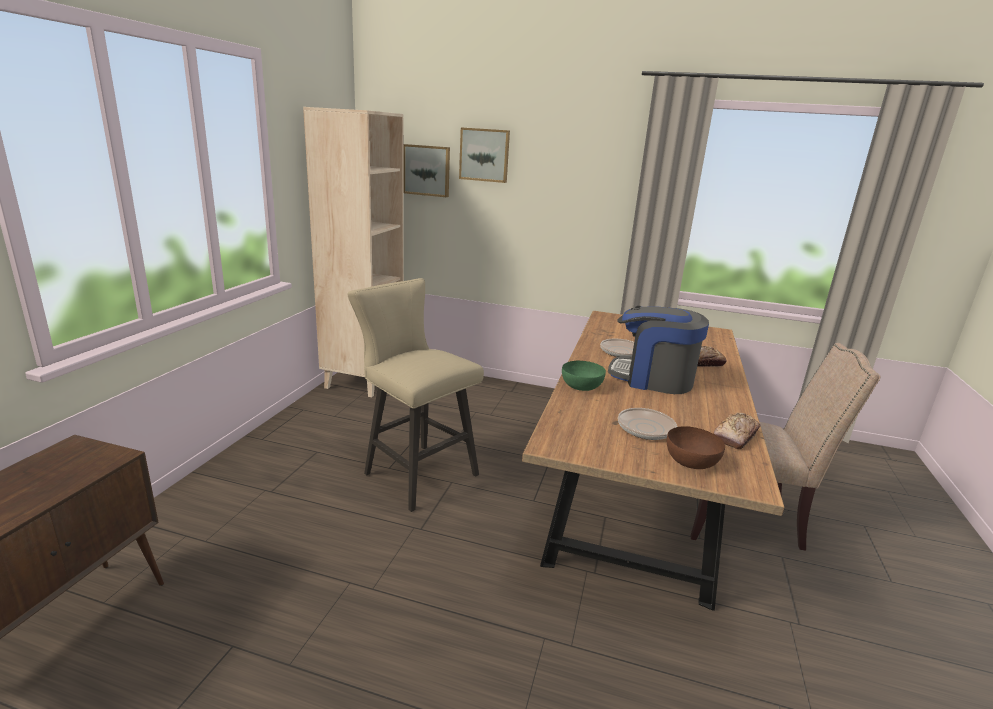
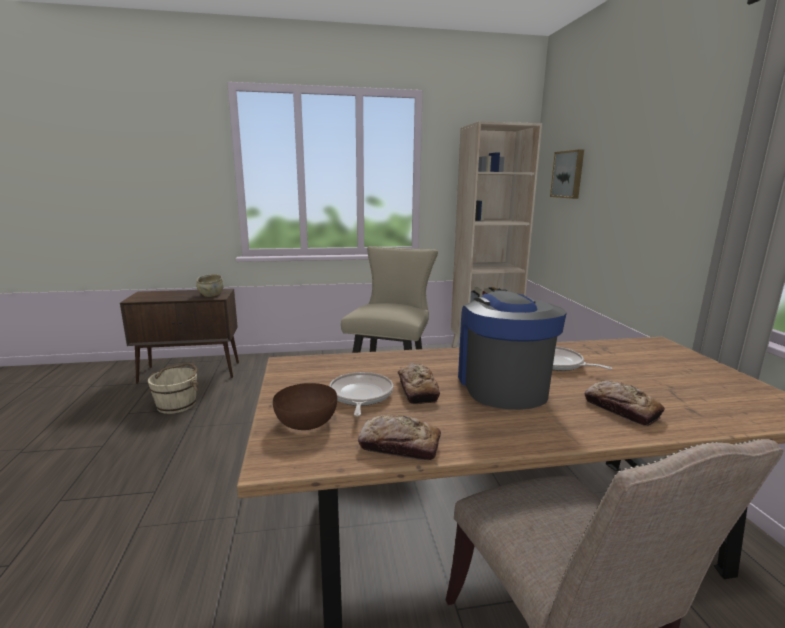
camera: 65 degrees right, 5 degrees down
(80, 461) = (211, 294): none -> beige bowl
(187, 672) = (177, 404): none -> beige bucket
(484, 155) = (605, 152): picture -> none
(581, 387) = (422, 358): green bowl -> none
(647, 406) = (417, 390): none -> bread

